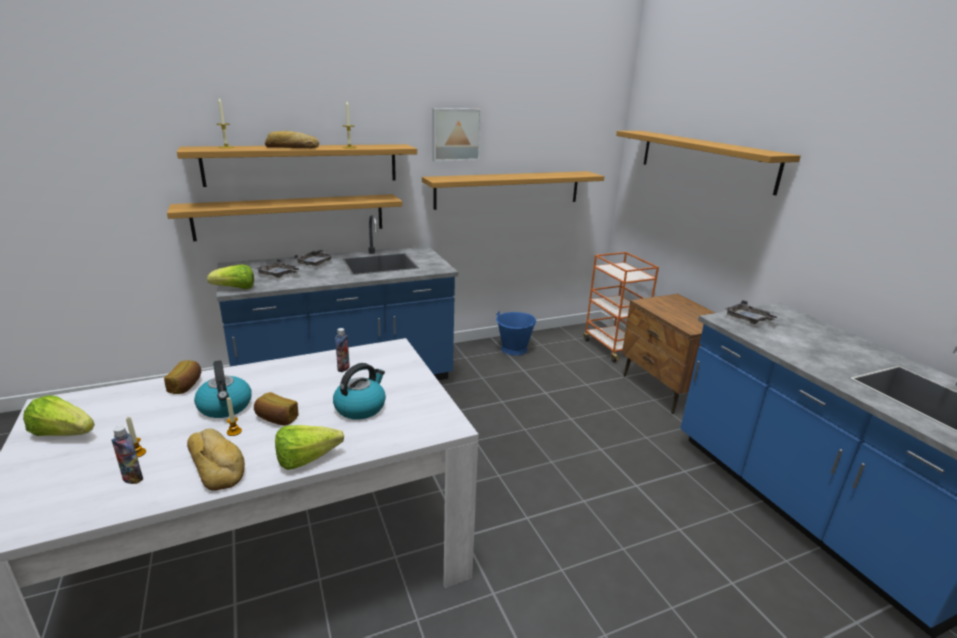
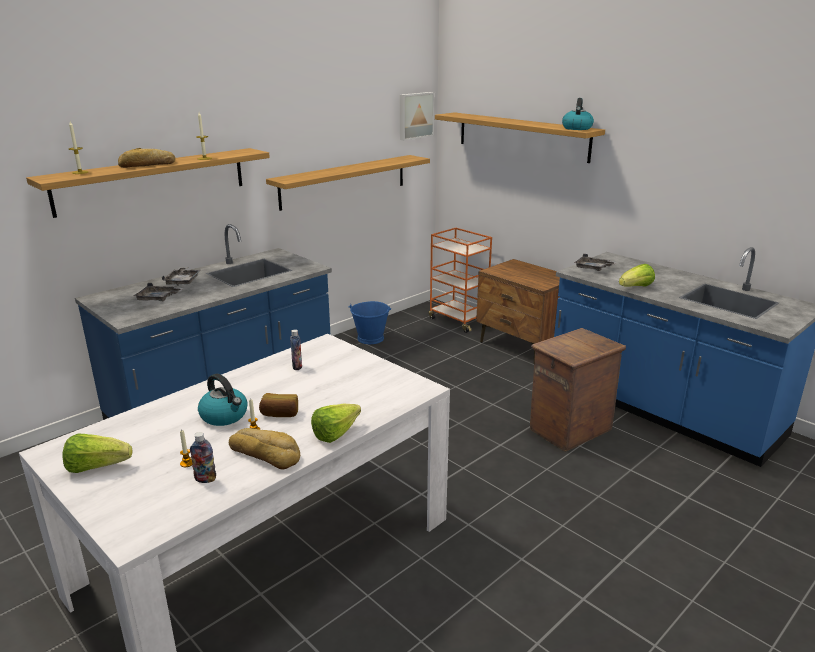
camera: 20 degrees left, 0 degrees up
(186, 385) = (167, 409): bread -> none
(235, 289) = (128, 319): lettuce -> lettuce (636, 287)
(291, 216) = (144, 237): shelf -> none
(360, 407) = (342, 391): kettle -> kettle (576, 128)
(455, 134) = (293, 133): picture -> picture (415, 115)
(675, 504) = (569, 430): none -> crate

